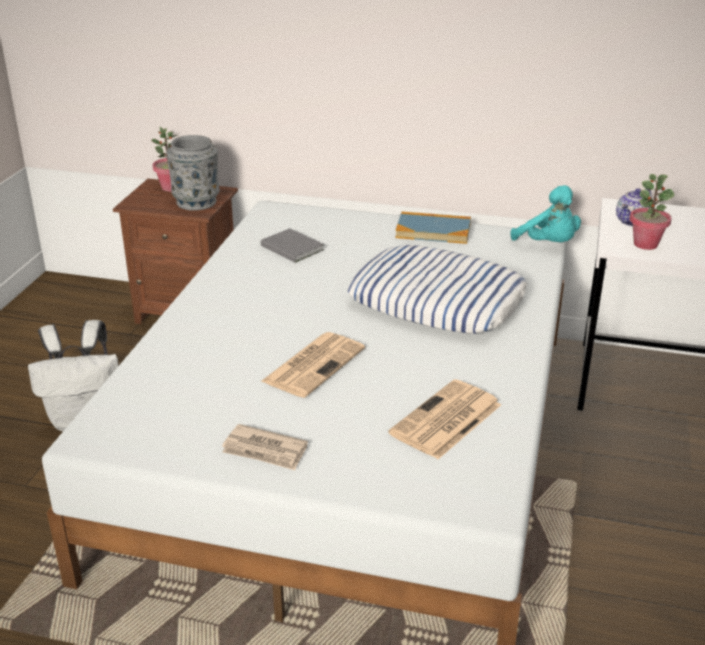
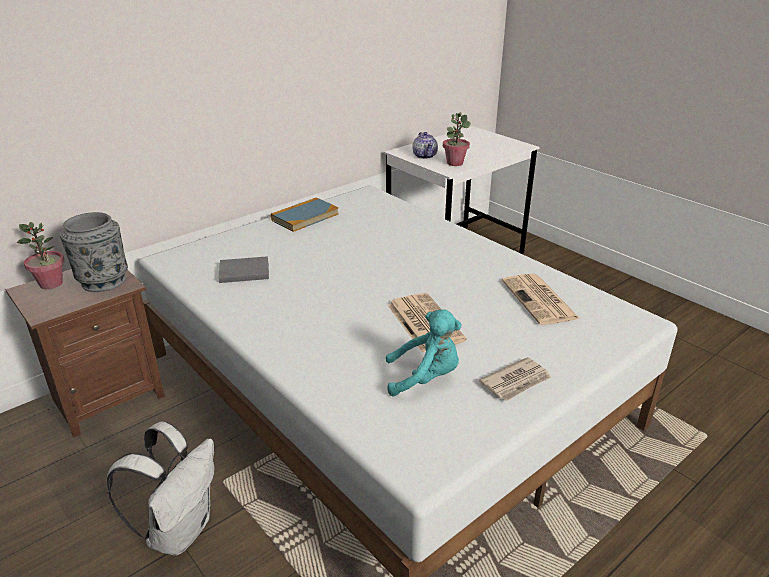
camera: 55 degrees left, 0 degrees up
(437, 300) = (397, 250): pillow -> none
(548, 244) = (377, 194): turquoise plush toy -> turquoise plush toy (425, 378)

